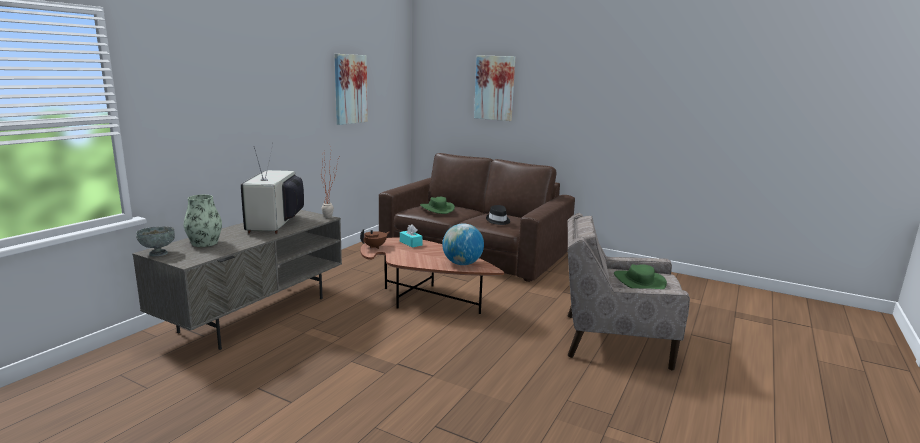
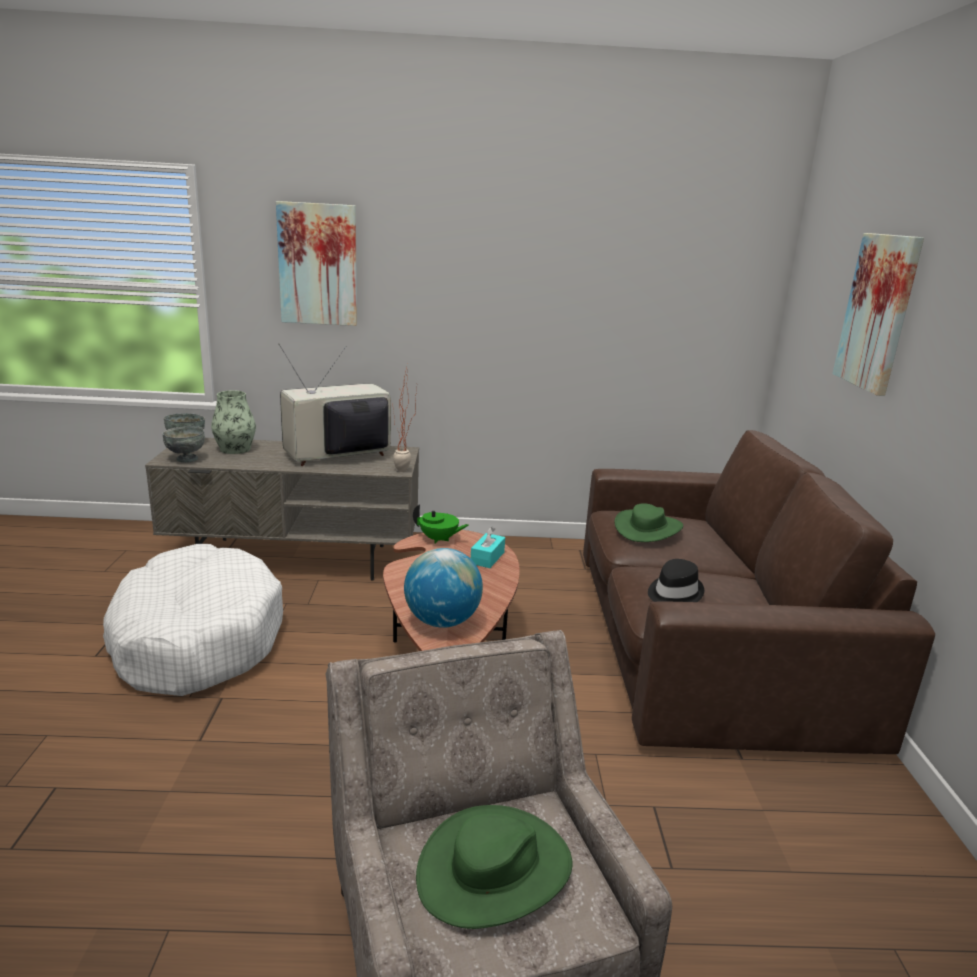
camera: 60 degrees right, 5 degrees up
(198, 257) = (186, 459): none -> grey bowl
(318, 362) = (196, 638): none -> white dog bed
(350, 89) = (599, 285): picture -> picture (318, 264)
(375, 247) = (439, 539): brown teapot -> green teapot

